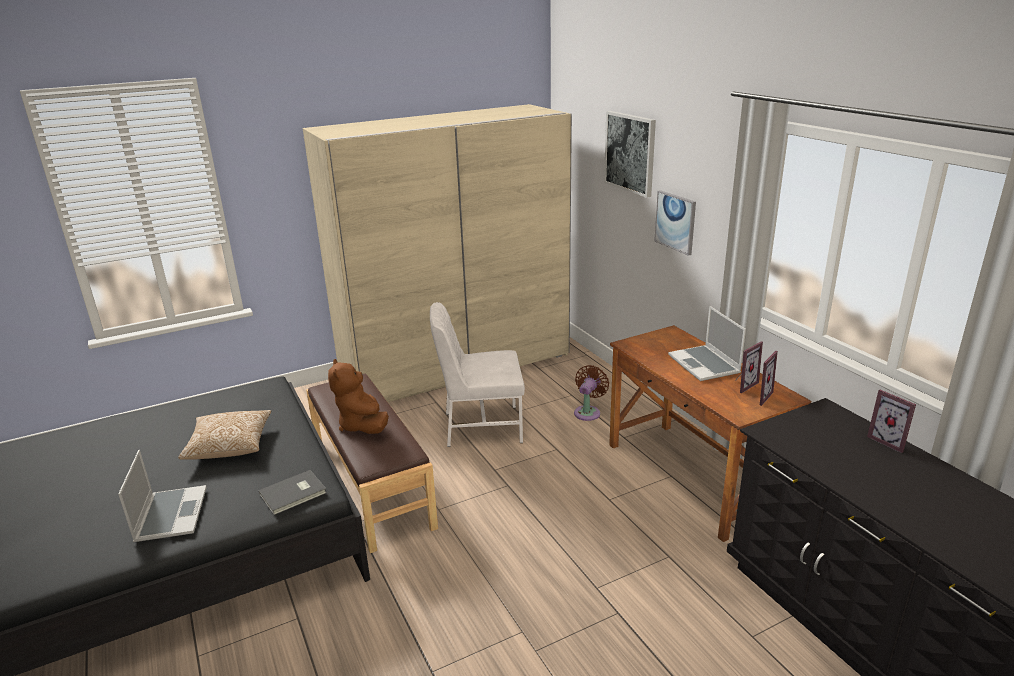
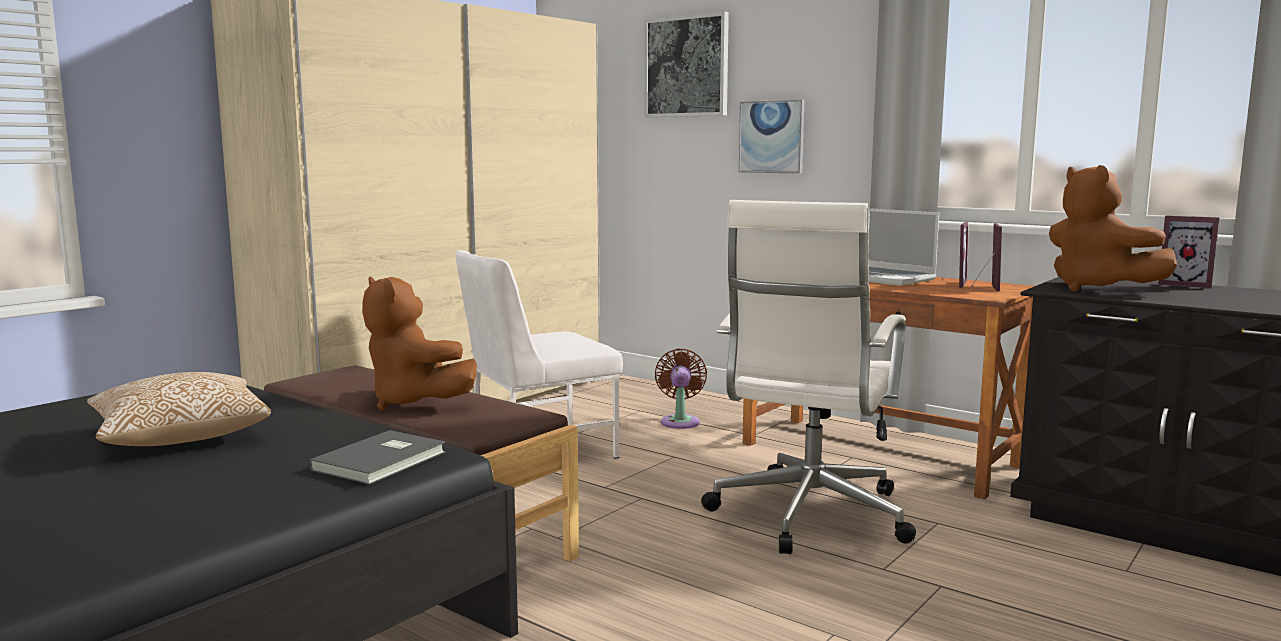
camera: 25 degrees left, 15 degrees down
(170, 514) = (128, 515): laptop -> none
(591, 528) = (808, 516): none -> white office chair
(804, 436) = (1097, 288): none -> brown plush toy

